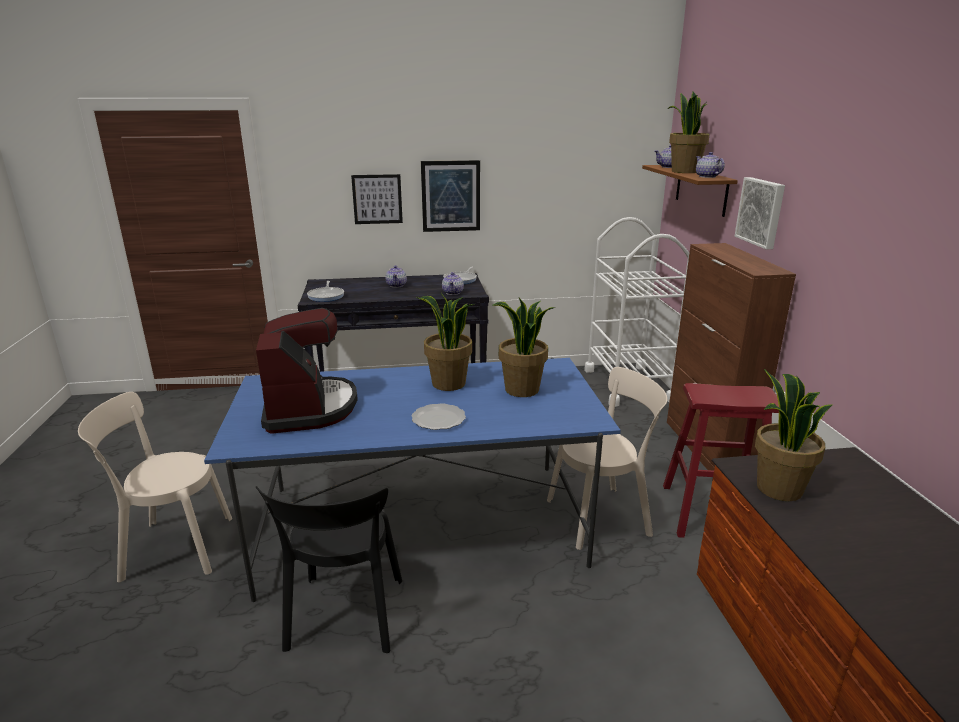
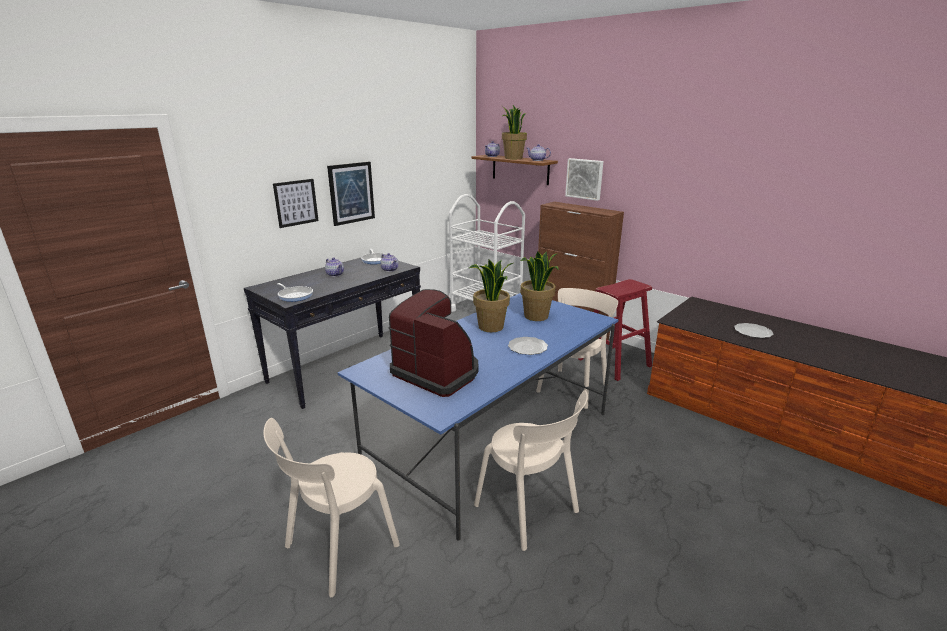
camera: 40 degrees left, 0 degrees up
(345, 618) = (529, 511): black chair -> beige chair
(778, 489) = (699, 323): potted plant -> none
(860, 541) = (753, 332): none -> plate

